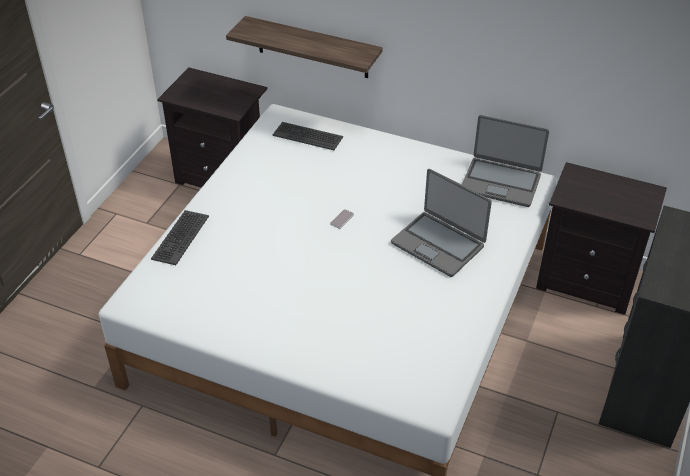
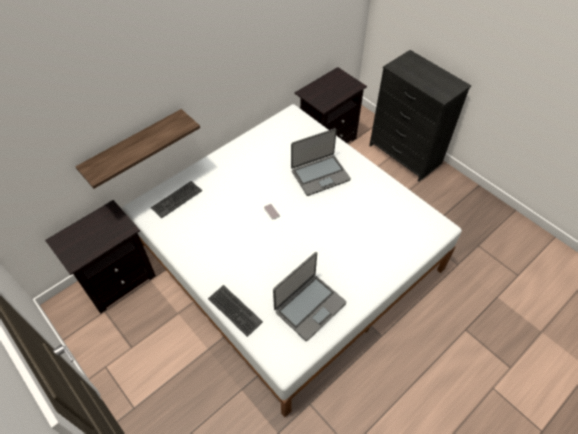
camera: 65 degrees left, 10 degrees up
(501, 182) = (285, 127): laptop -> laptop (309, 307)

